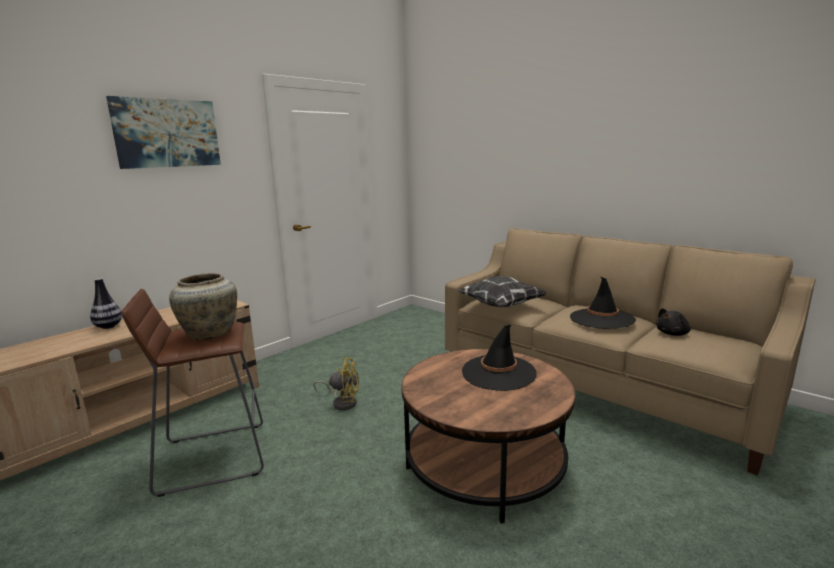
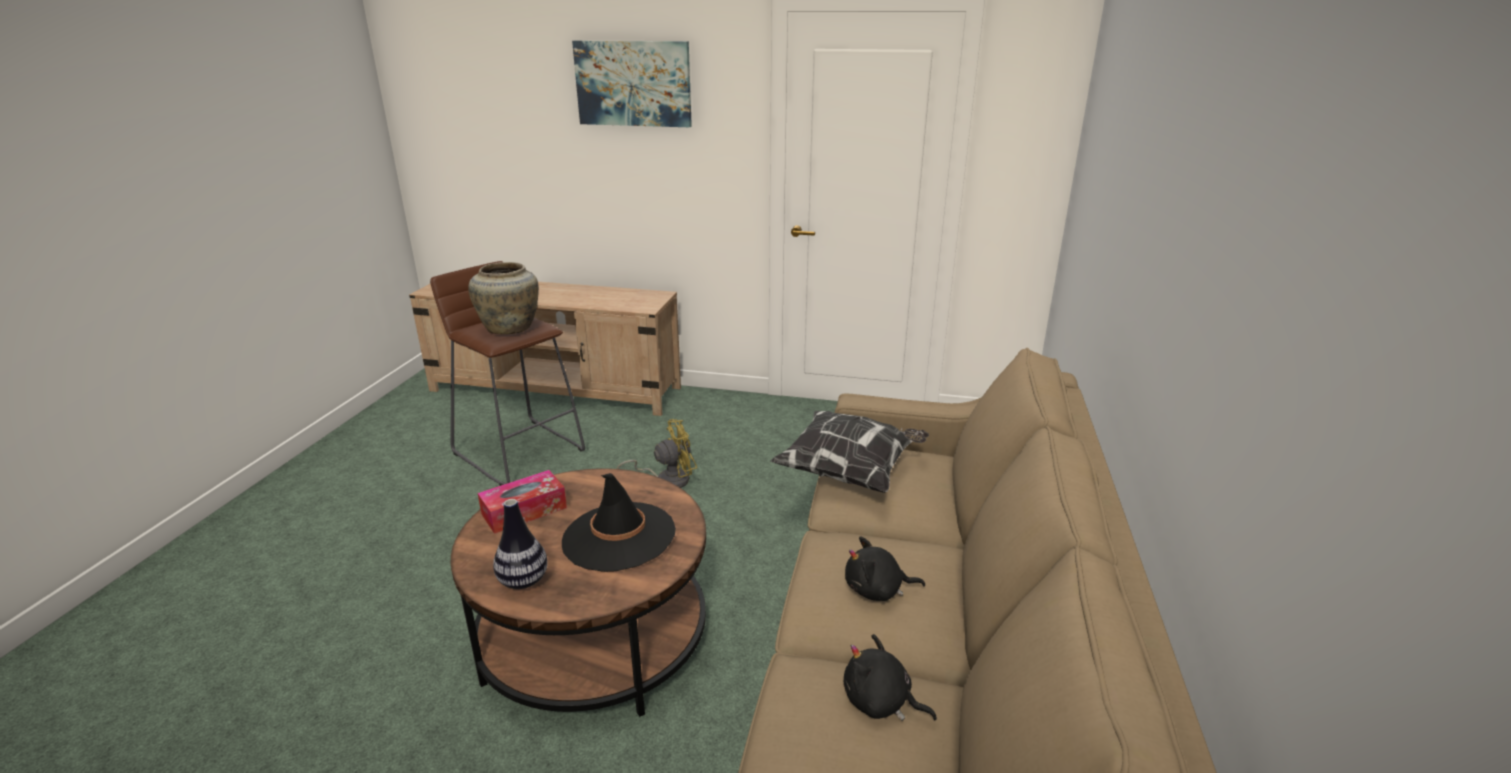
camera: 60 degrees right, 10 degrees up
(108, 326) = (547, 287): vase -> vase (523, 581)
(342, 402) = (667, 479): yellow fan -> yellow fan turned 90 degrees counterclockwise
(441, 397) = (524, 511): none -> tissue box
(601, 319) = (877, 590): black hat -> black plush toy

